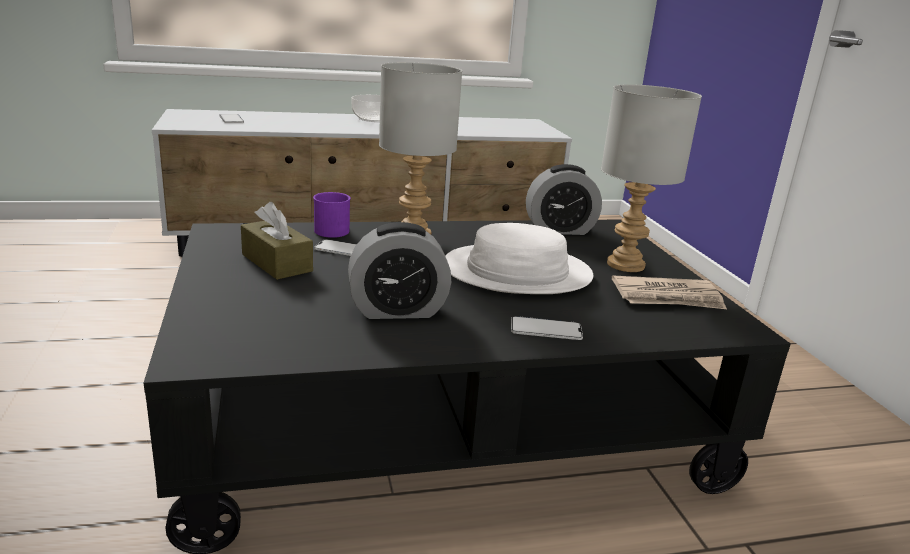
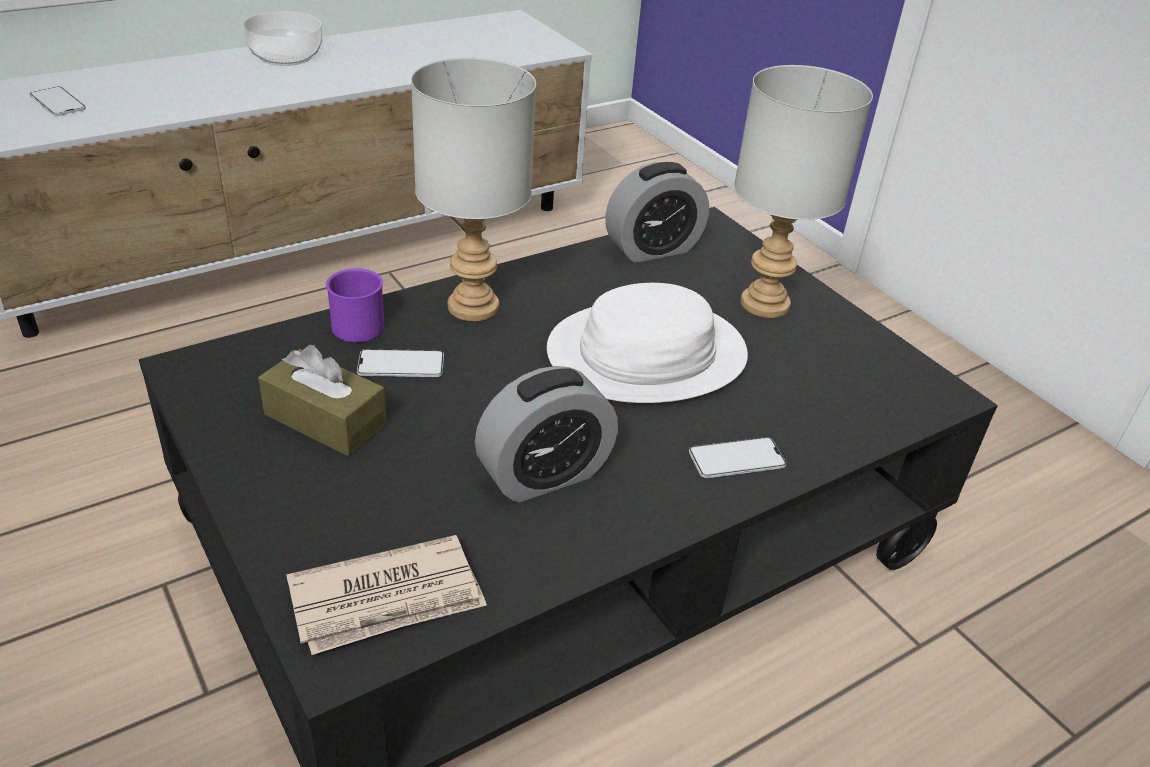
camera: 20 degrees left, 15 degrees up
(668, 297) = (840, 357): newspaper -> newspaper (388, 599)

